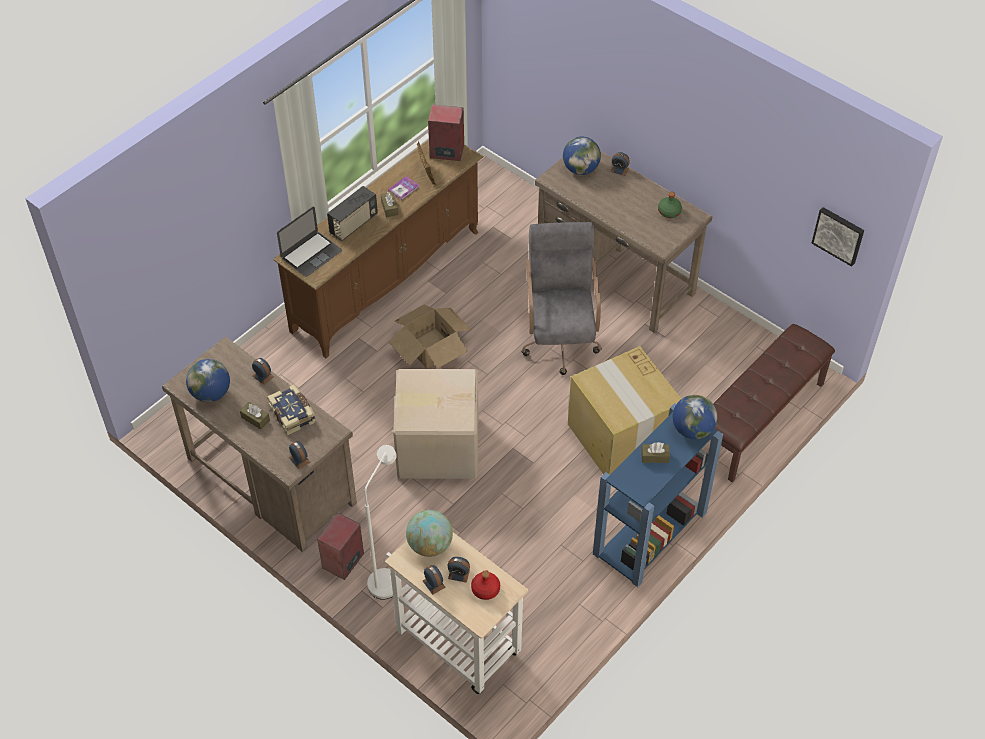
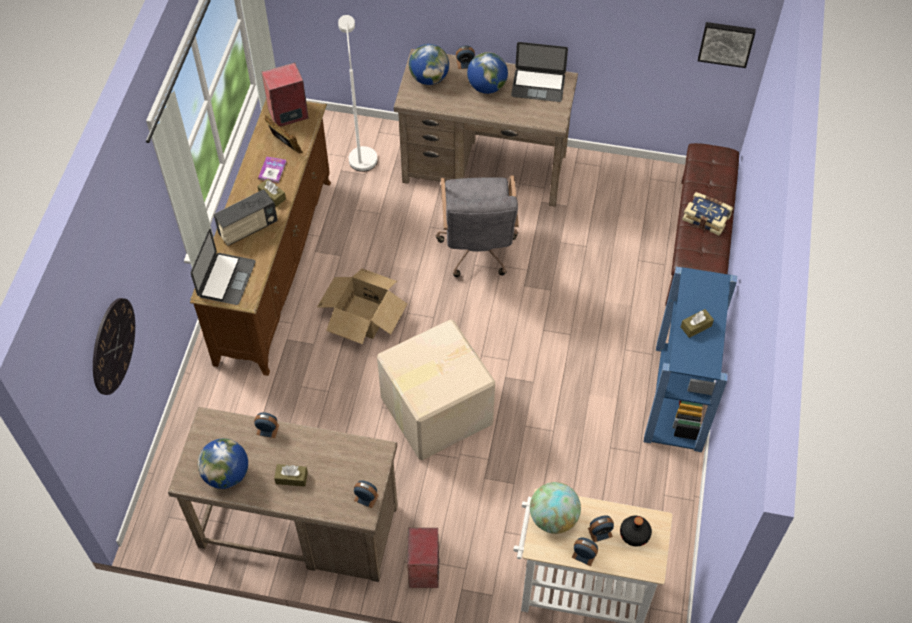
camera: 30 degrees left, 5 degrees up
(178, 255) = (113, 346): none -> wall clock
(293, 414) = (326, 453): book -> book (706, 217)
(354, 224) = (248, 228): radio -> radio turned 45 degrees clockwise
(386, 577) = (475, 563): white floor lamp -> white floor lamp (361, 154)
(486, 589) = (635, 534): red bottle -> black bottle
(559, 341) = (477, 253): grey office chair -> grey office chair turned 150 degrees counterclockwise
(622, 437) = (594, 319): cardboard box -> none
(669, 212) = (538, 85): green bottle -> laptop
(692, 430) = (709, 284): globe -> globe (487, 87)

